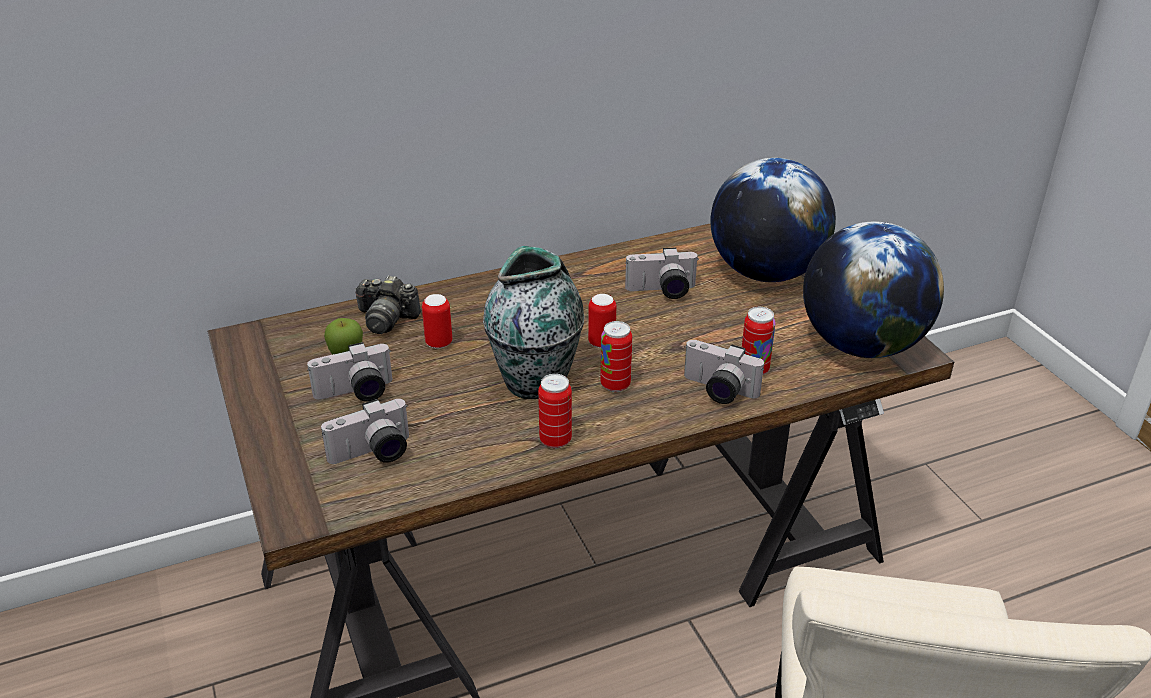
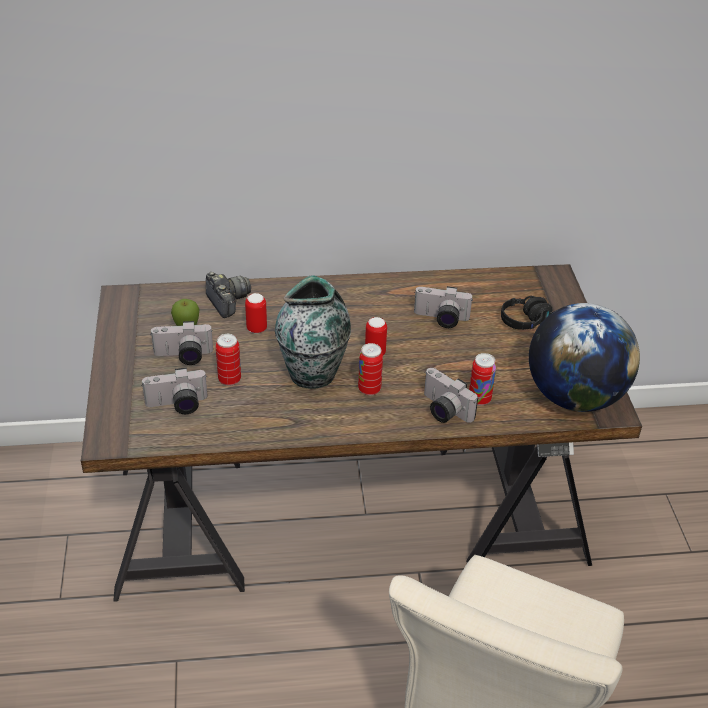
camera: 15 degrees right, 5 degrees up
(386, 319) = (227, 301): camera -> camera turned 150 degrees counterclockwise
(555, 440) = (306, 423): can -> can (229, 380)
(766, 273) = (530, 319): globe -> black headphones

